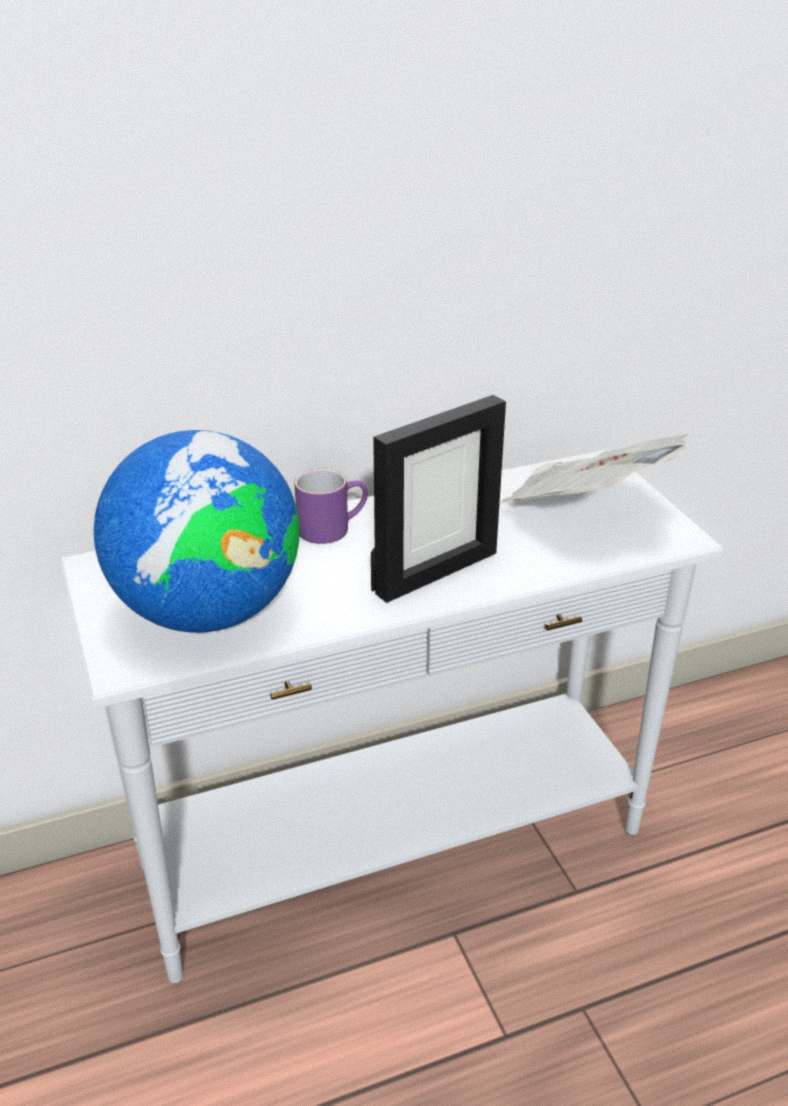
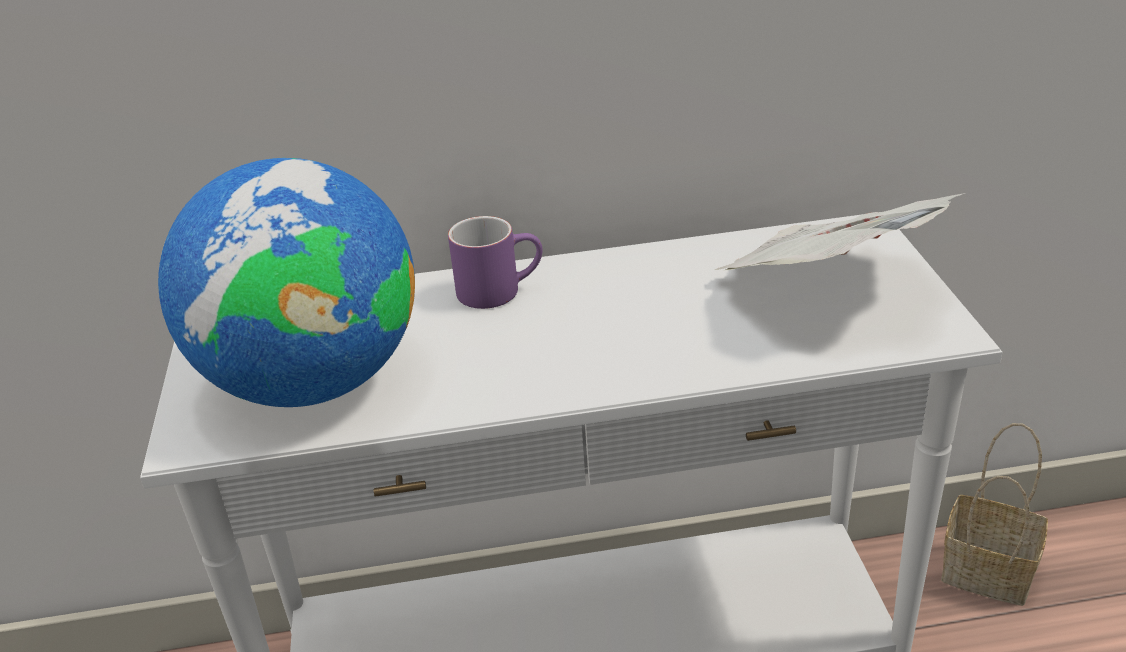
camera: 15 degrees right, 0 degrees up
(435, 571) = (603, 353): picture frame -> none
(684, 727) = (990, 572): none -> basket

